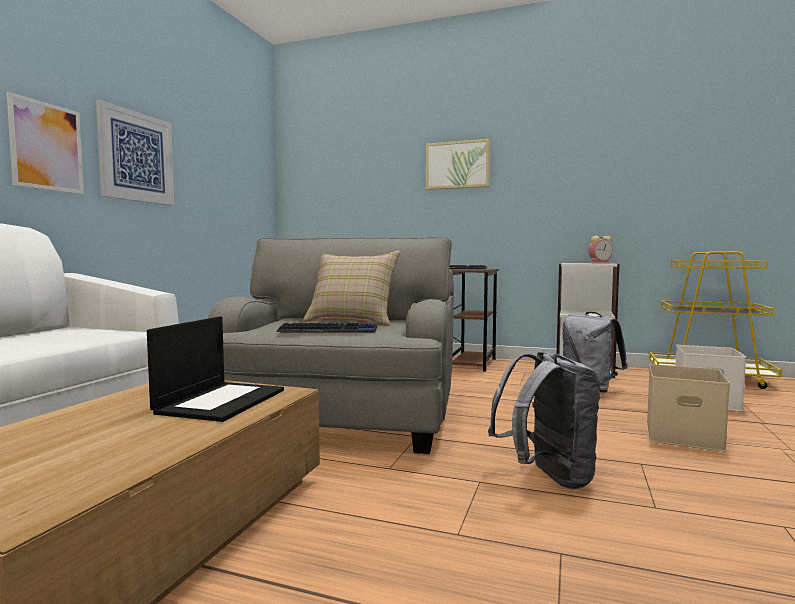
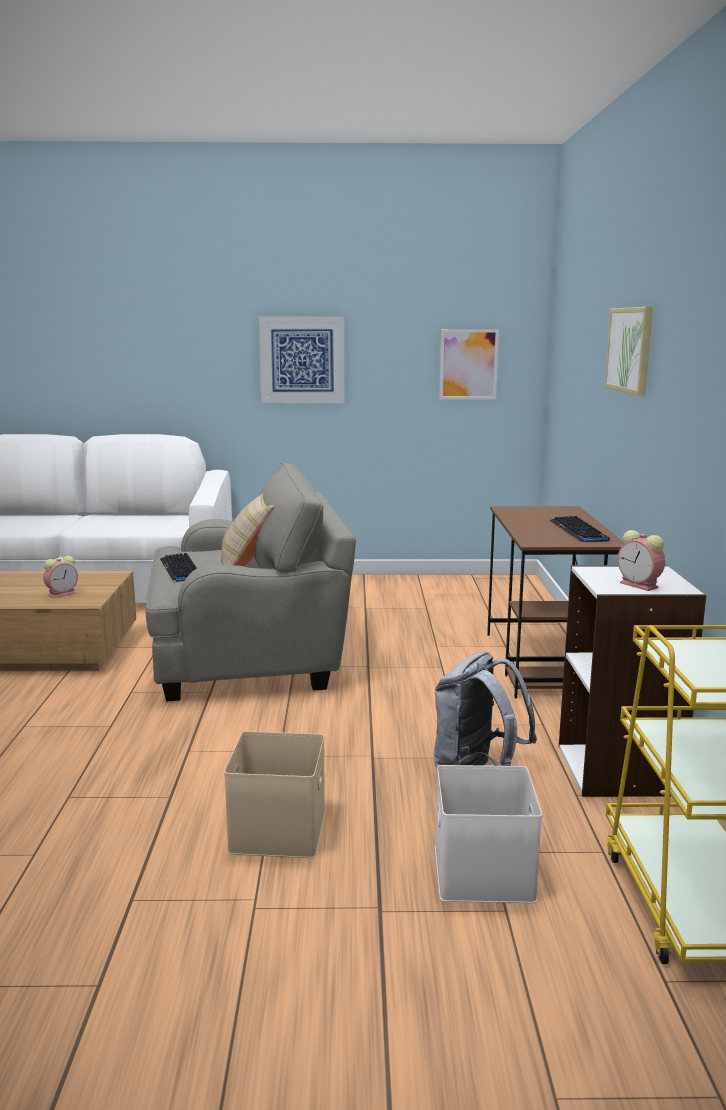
camera: 70 degrees right, 10 degrees up
(47, 146) = (213, 368): picture -> picture (468, 364)
(221, 401) = (63, 594): laptop -> alarm clock
(547, 477) = (124, 751): grey backpack -> none

